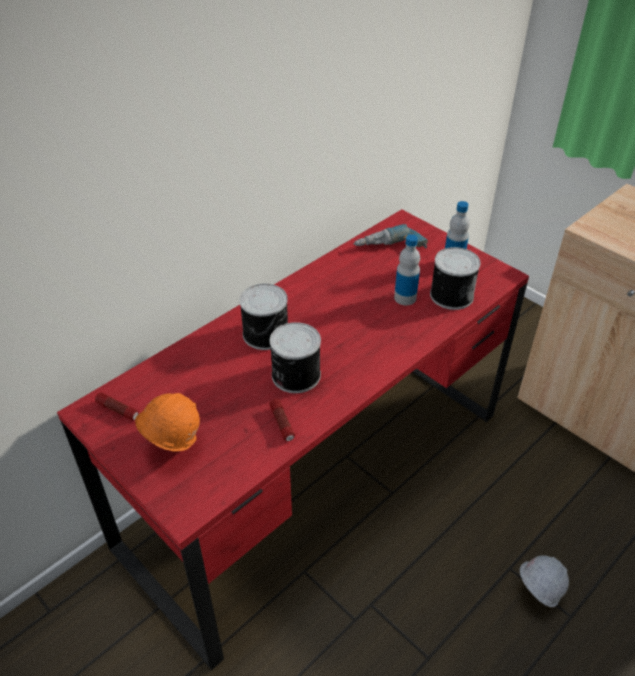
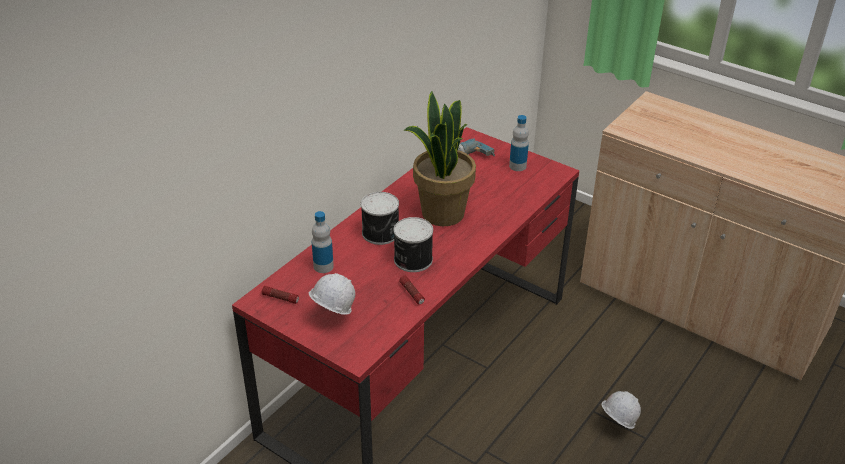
camera: 10 degrees left, 5 degrees down
(172, 445) = (332, 317): orange hard hat -> white hard hat
(347, 315) = (442, 213): none -> potted plant
(405, 298) = (485, 196): bottle -> bottle (323, 266)
(450, 295) = (520, 190): can -> none

